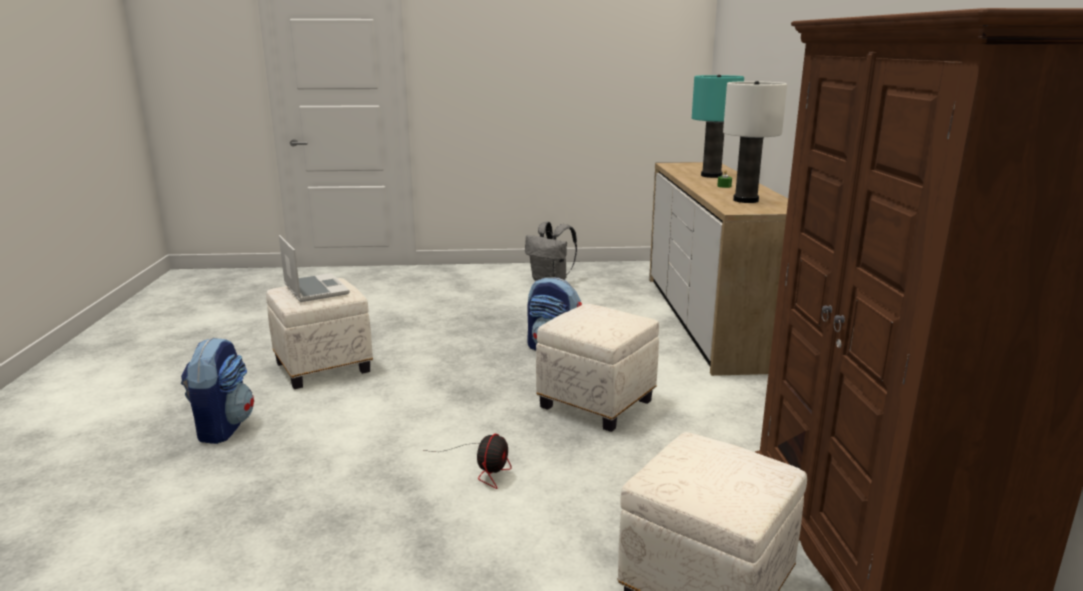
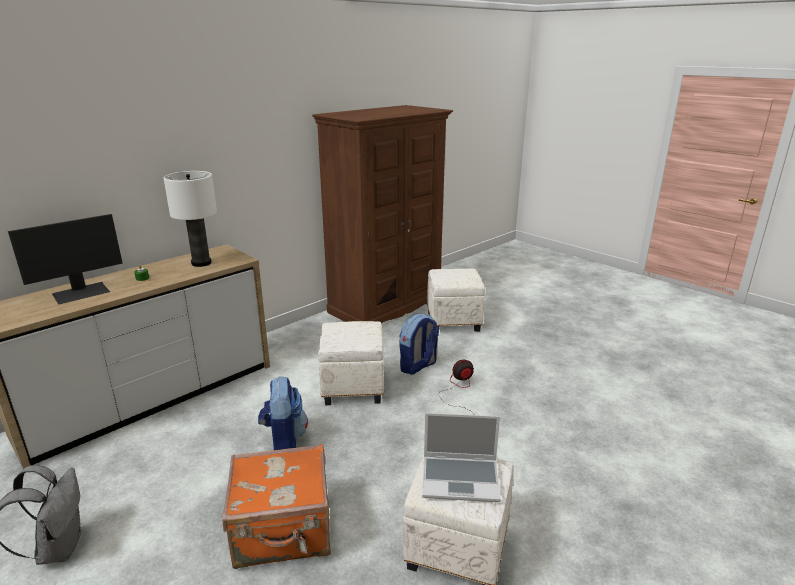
camera: 130 degrees left, 5 degrees up
(222, 427) = (583, 515): backpack -> backpack (418, 366)
(314, 289) = (461, 479): laptop -> laptop turned 105 degrees counterclockwise
(453, 326) = (283, 531): none -> orange suitcase
(711, 176) = (81, 293): turquoise table lamp -> monitor

